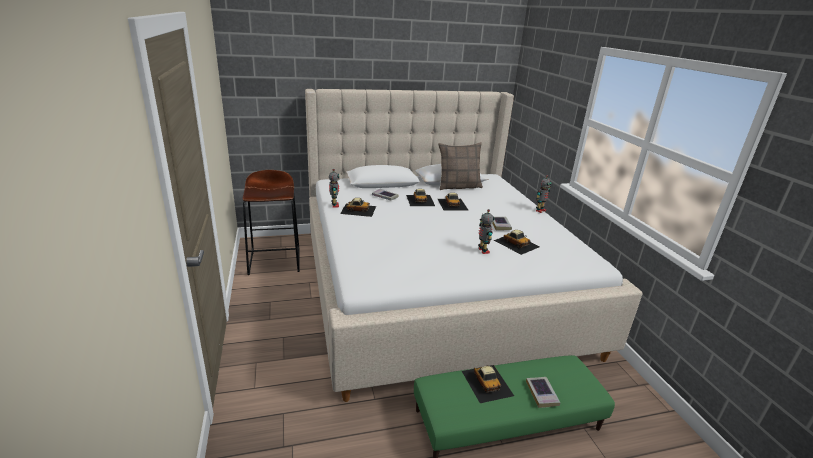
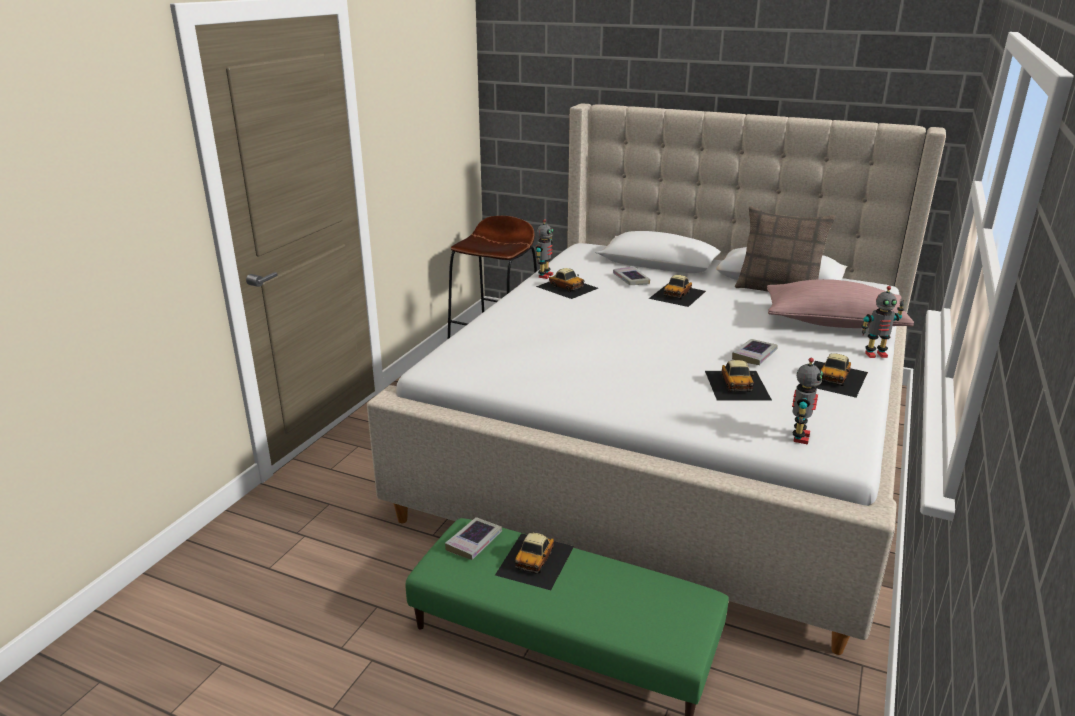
camera: 40 degrees right, 0 degrees up
(452, 204) = (722, 310): toy car -> toy car (835, 378)
(482, 251) = (661, 378): toy robot -> toy robot (799, 437)
(504, 199) = (832, 323): none -> pink pillow
(542, 394) = (592, 607): book -> book (474, 542)

